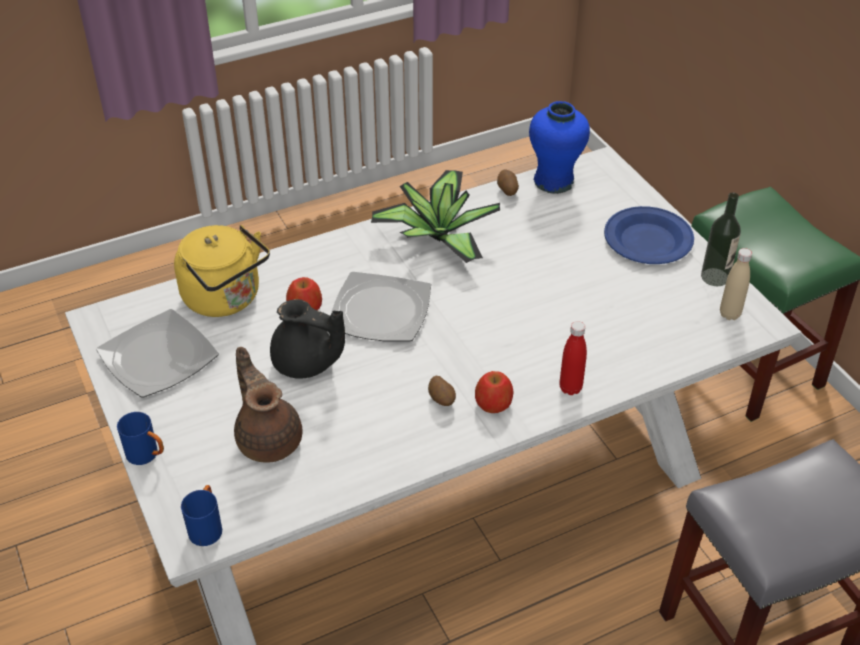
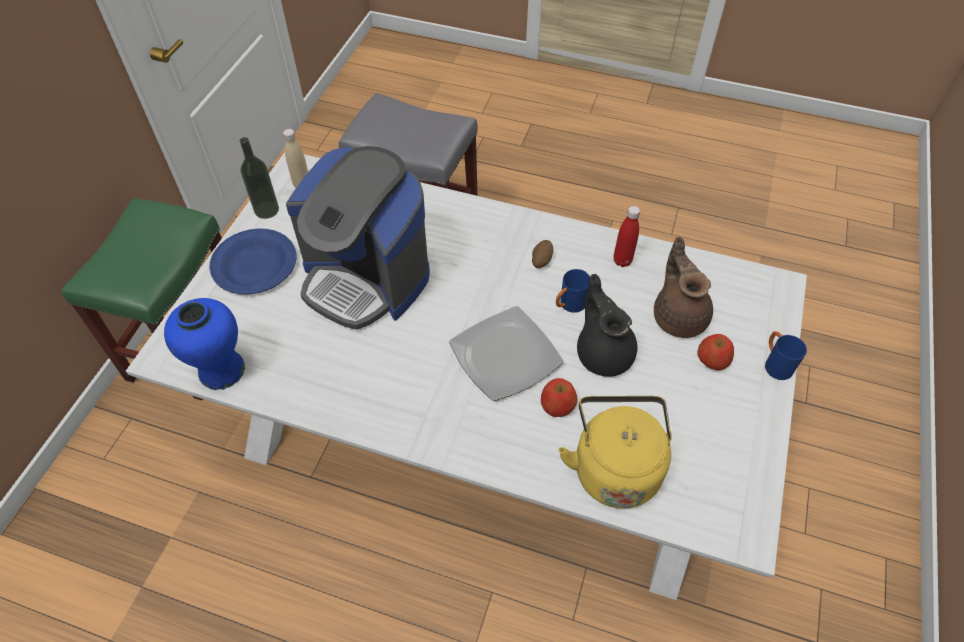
camera: 135 degrees left, 10 degrees up
(157, 357) = (716, 448): plate -> none
(207, 526) = (763, 287): blue mug -> blue mug (569, 305)
(269, 438) = (679, 316): brown teapot -> brown teapot turned 150 degrees clockwise
(437, 236) = (381, 392): potted plant -> none
(493, 403) = (512, 237): apple -> apple (712, 360)
(507, 191) = (268, 392): potato -> none
(556, 287) = (366, 279): none -> coffee machine
(570, 388) = (457, 213): red bottle -> red bottle (622, 261)

